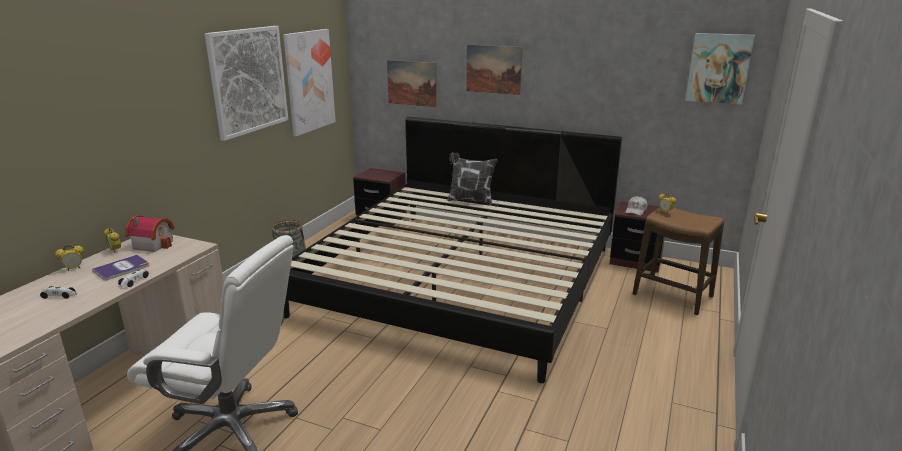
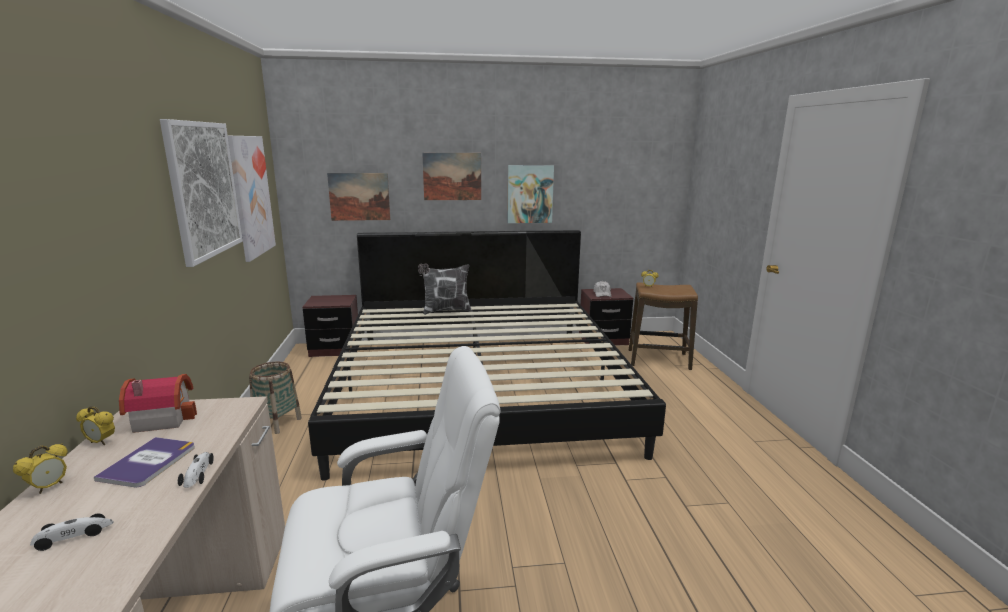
camera: 30 degrees left, 5 degrees down
(718, 68) = (651, 164): picture -> picture (530, 194)

